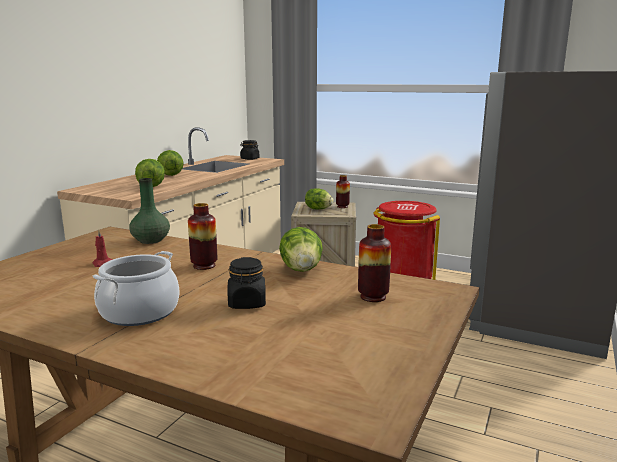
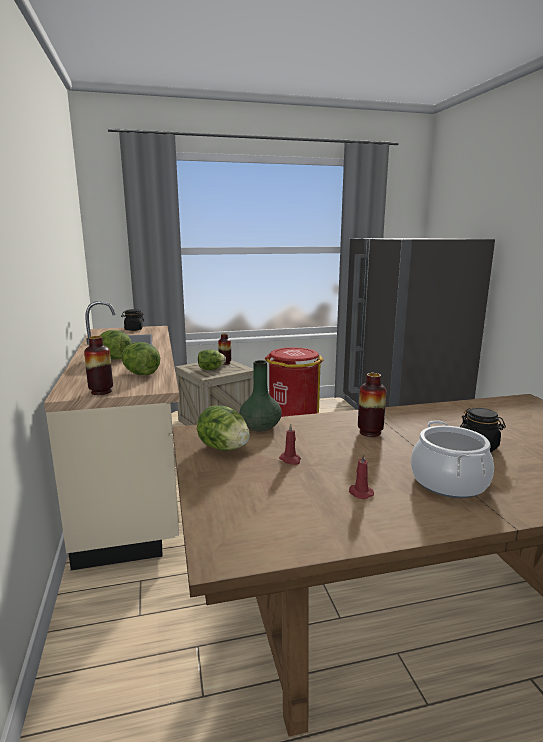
camera: 40 degrees left, 0 degrees up
(72, 294) = (360, 493): none -> red candle
(301, 269) = (431, 413): lettuce -> lettuce (224, 448)
(373, 297) = (514, 417): vase -> vase (101, 392)

